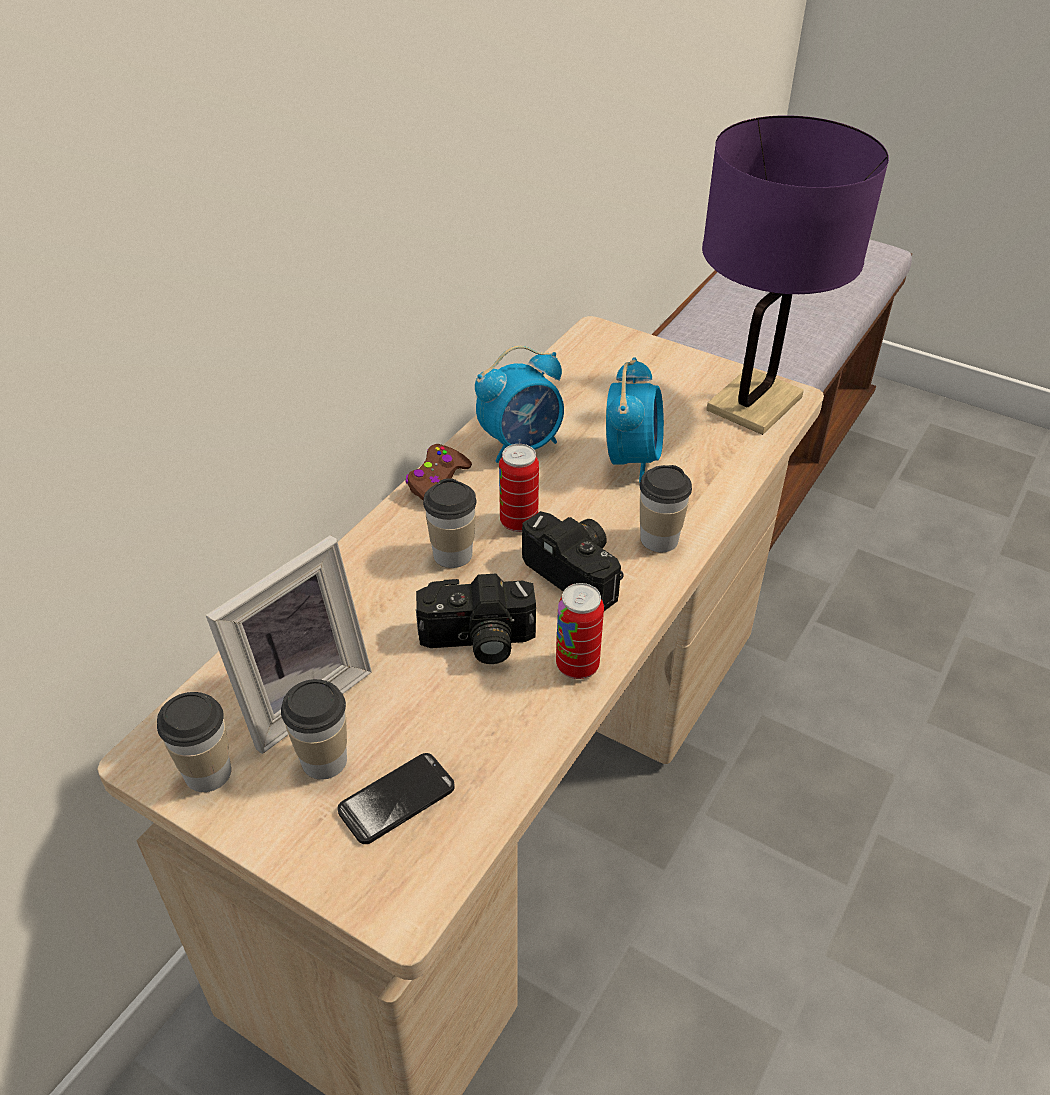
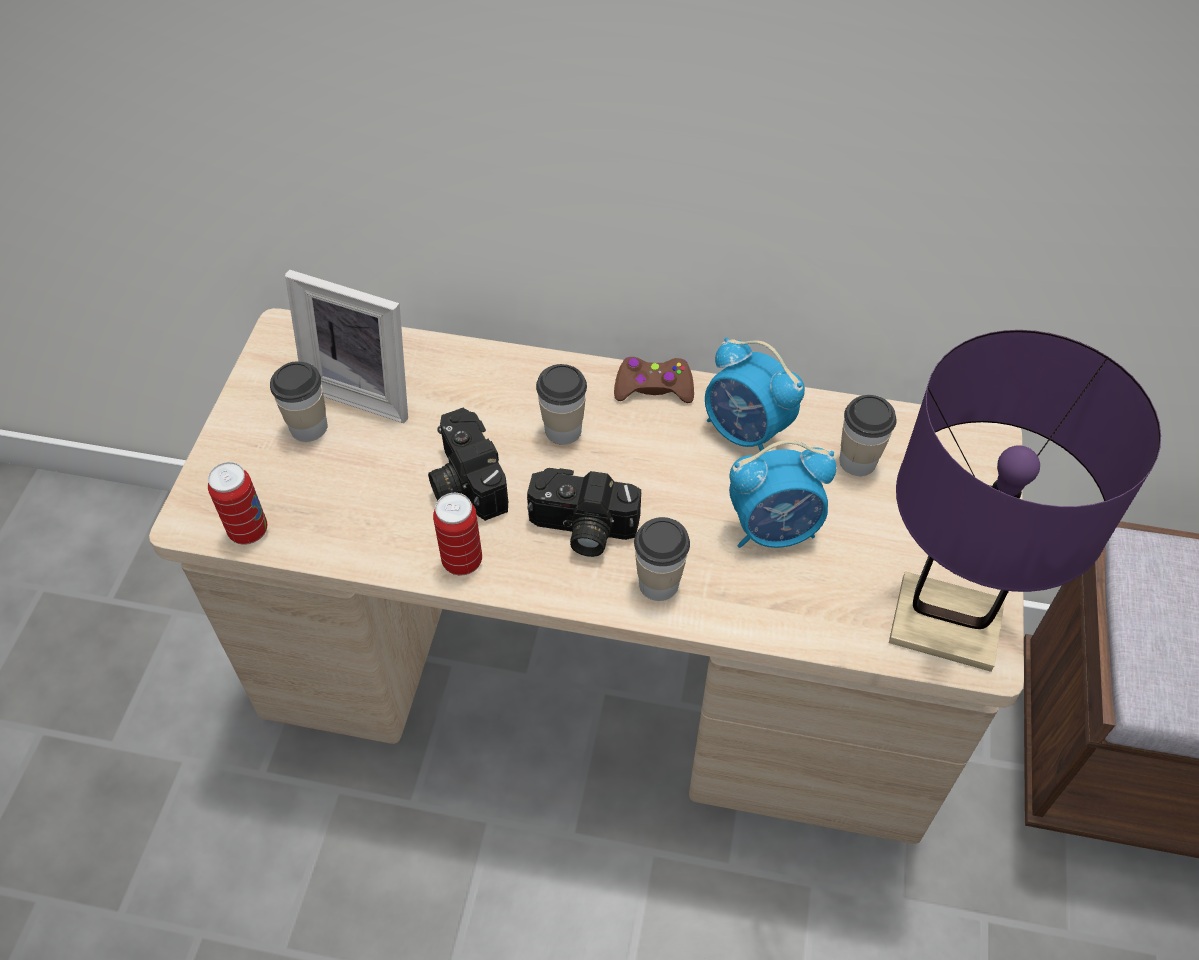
camera: 70 degrees right, 10 degrees up
(207, 772) = (279, 367): cup -> cup (858, 461)
(397, 799) = (284, 484): phone -> none
(518, 522) = (629, 464): can -> can (248, 531)
(578, 572) = (581, 529): camera -> camera turned 75 degrees clockwise

